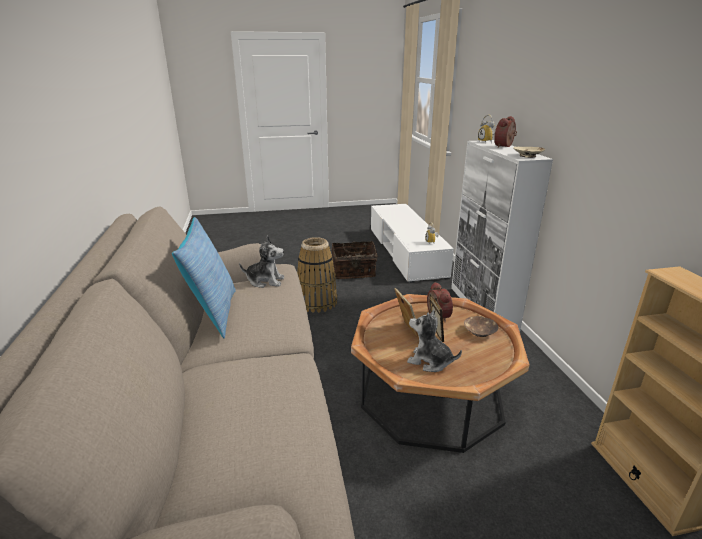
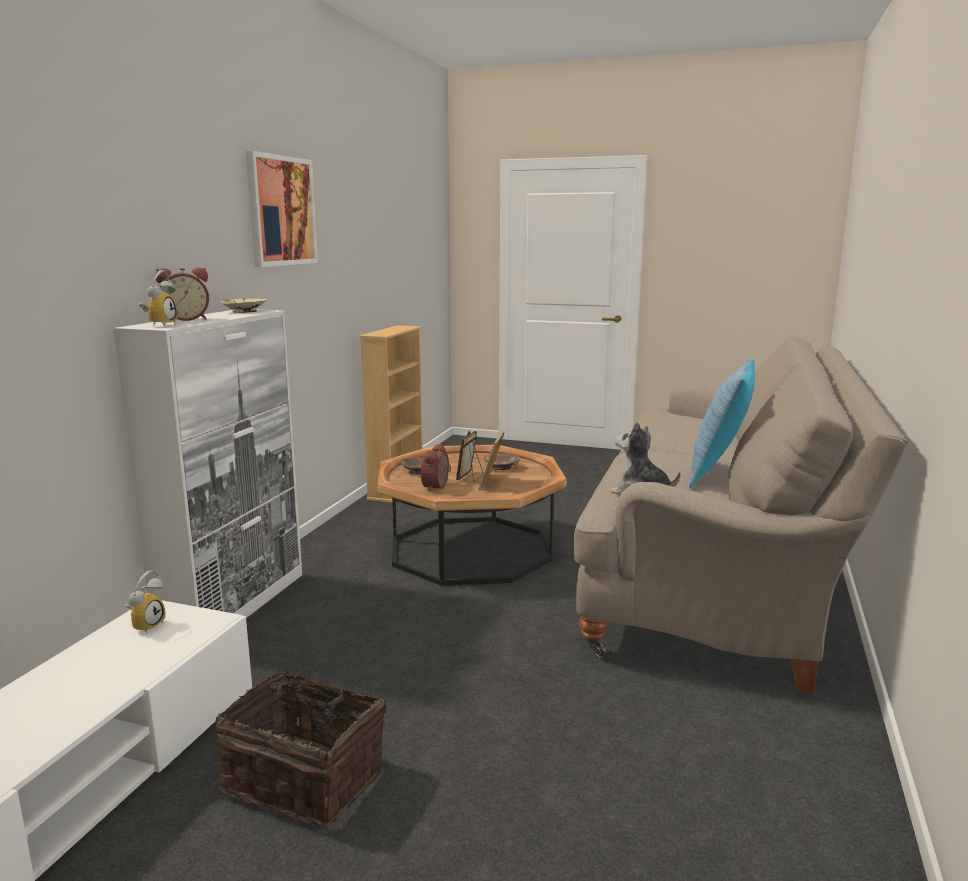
camera: 150 degrees left, 10 degrees down
(317, 302) = (490, 708): basket -> none
(430, 361) = (502, 467): plush toy -> brown bowl
(620, 89) = (281, 211): none -> picture

